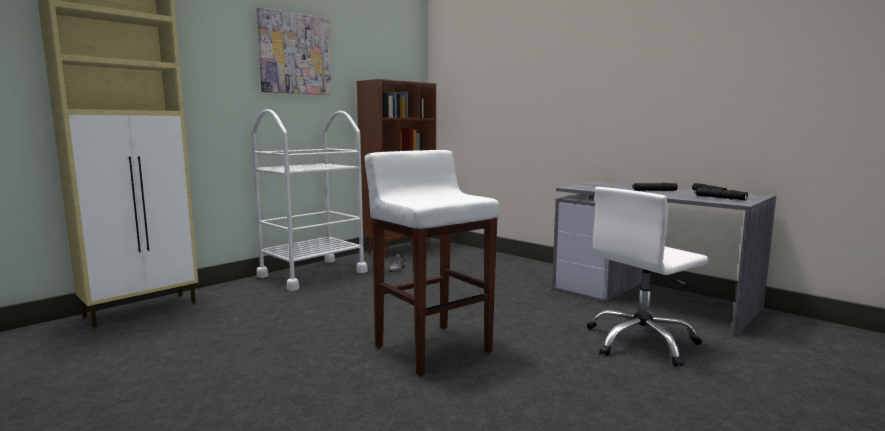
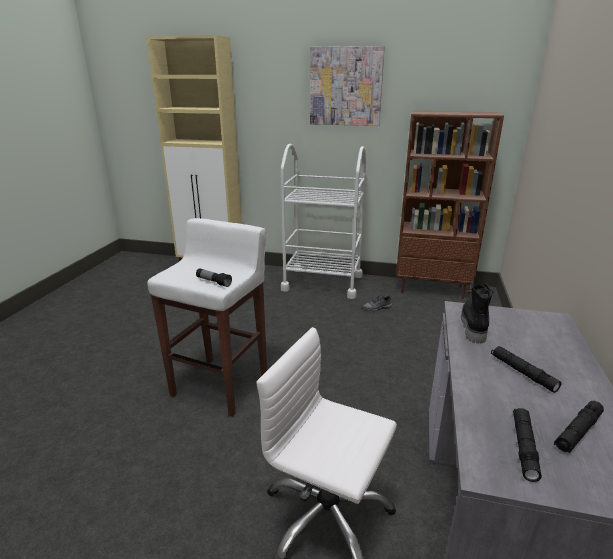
camera: 60 degrees right, 15 degrees up
(467, 197) = (213, 282): none -> flashlight
(594, 188) = (473, 324): none -> black boot

